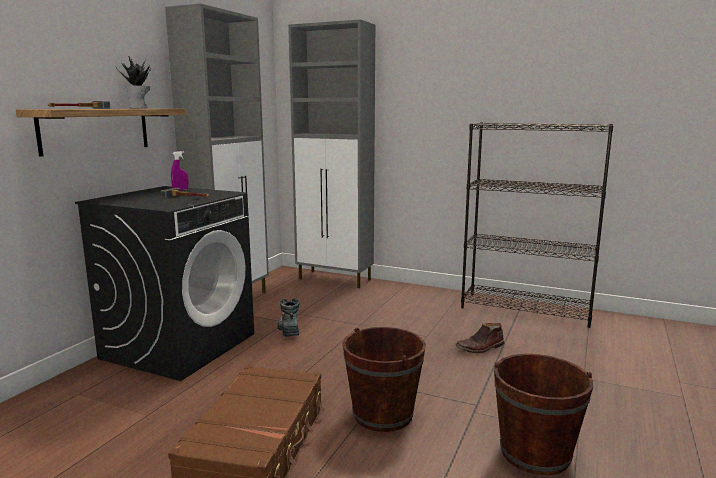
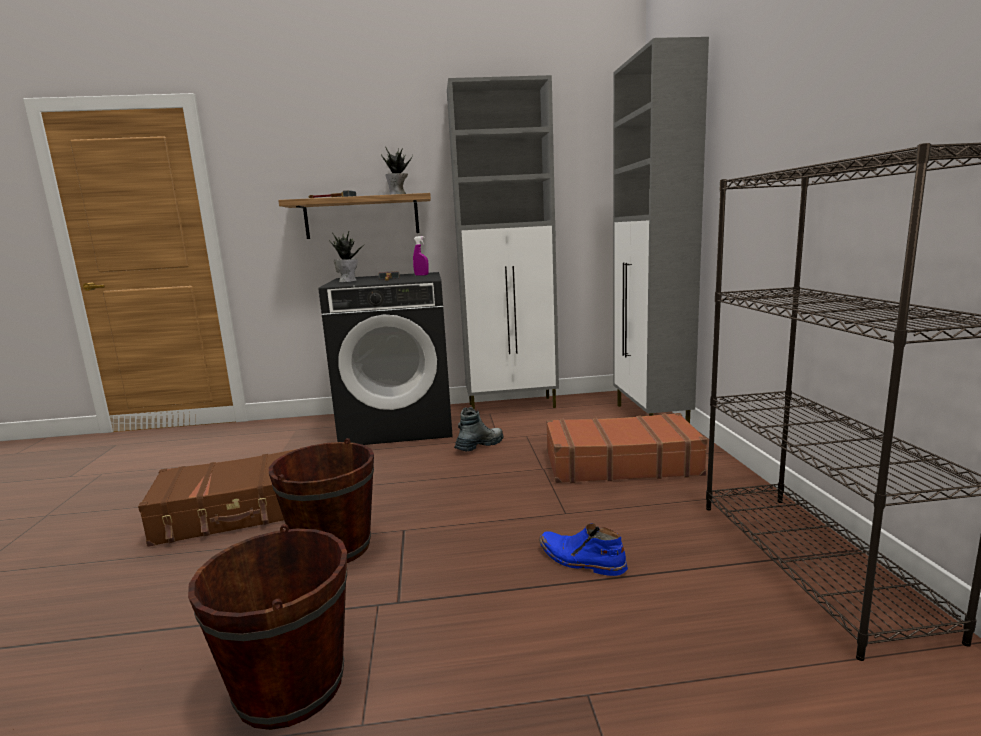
camera: 60 degrees right, 0 degrees up
(142, 202) = (348, 281): none -> potted plant
(385, 306) = (620, 463): none -> brown suitcase
(480, 348) = (581, 560): brown boot -> blue boot

